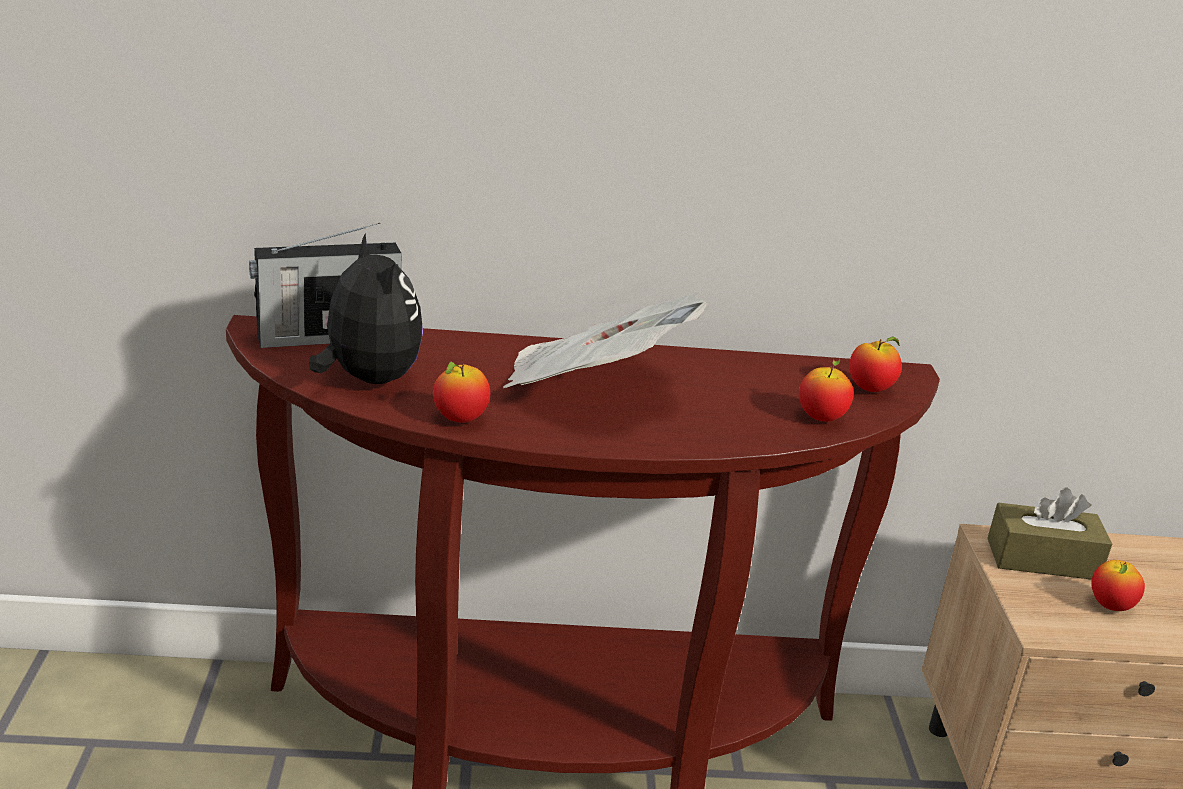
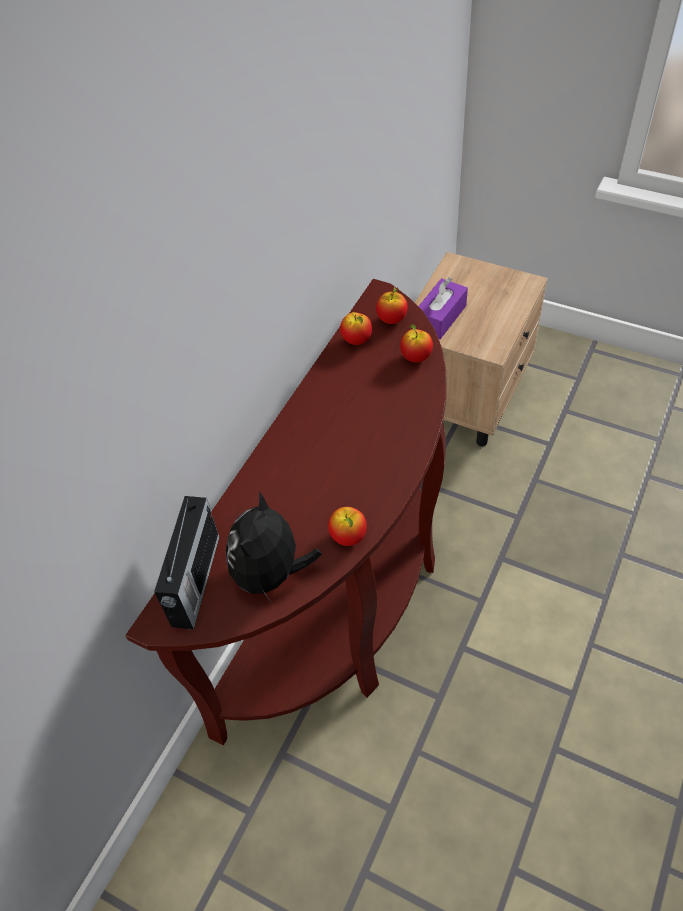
camera: 55 degrees left, 25 degrees up
(366, 379) = (271, 574): plush toy -> plush toy turned 75 degrees counterclockwise
(593, 388) = (336, 451): newspaper -> none
(1042, 559) = (440, 317): brown tissue box -> purple tissue box
(1110, 606) = (486, 314): apple -> apple (357, 340)

